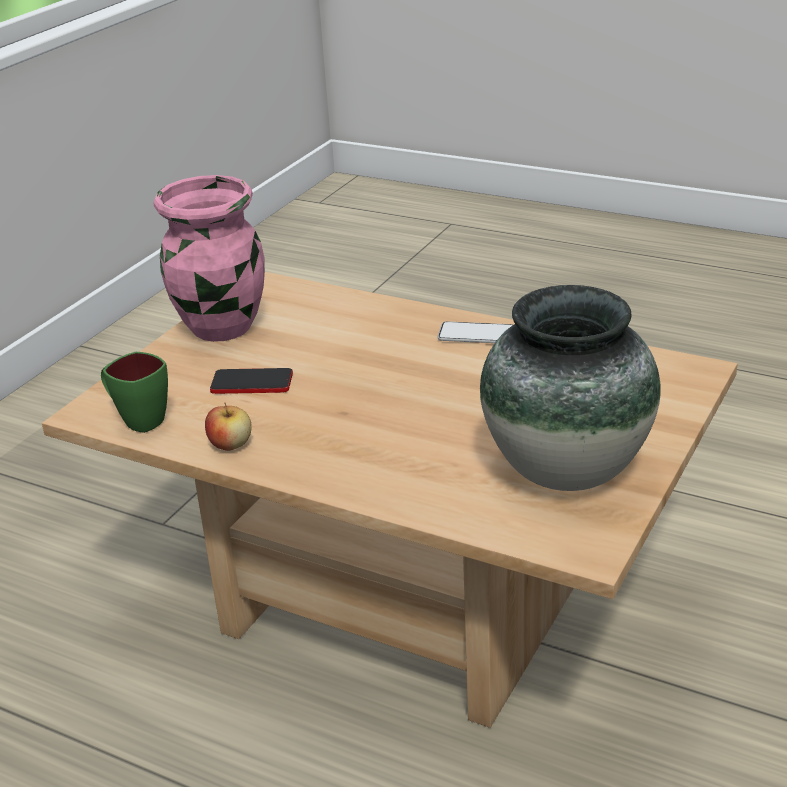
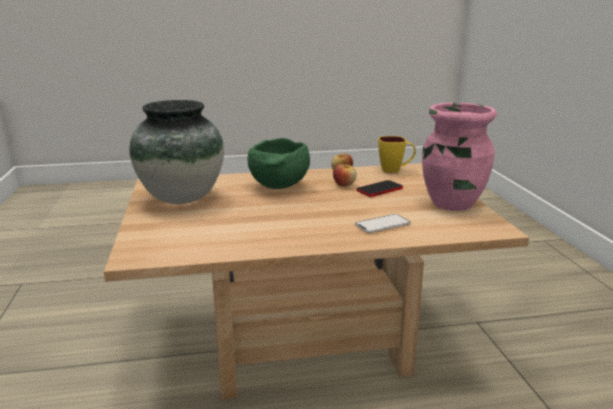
camera: 140 degrees right, 10 degrees down
(137, 420) = (395, 170): green mug -> yellow mug
(279, 412) = (344, 185): none -> apple
(381, 444) = (279, 187): none -> green bowl
(476, 334) = (304, 239): phone -> phone (382, 225)

